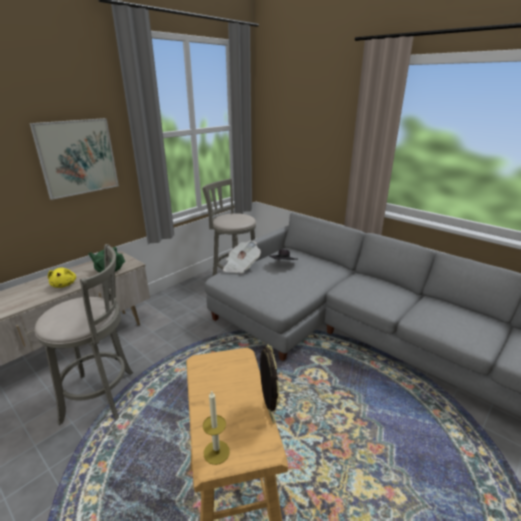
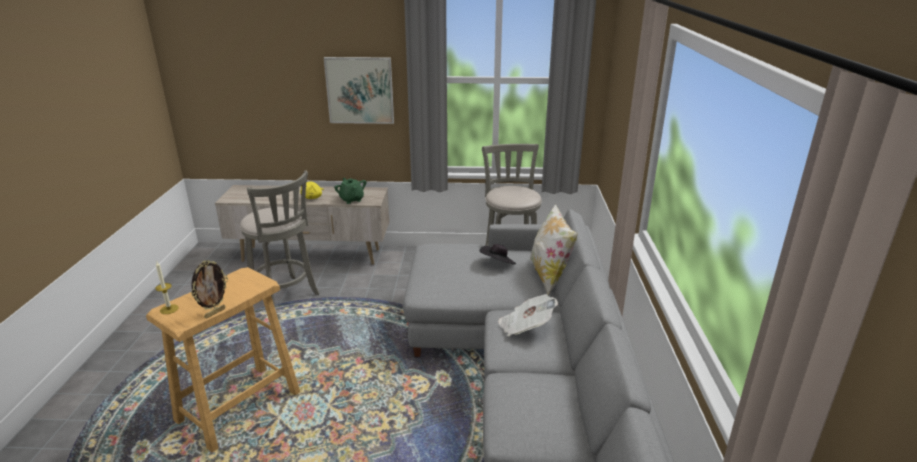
camera: 50 degrees right, 0 degrees up
(241, 266) = (460, 246): newspaper -> newspaper (525, 327)
(317, 258) = (549, 276): none -> pillow

